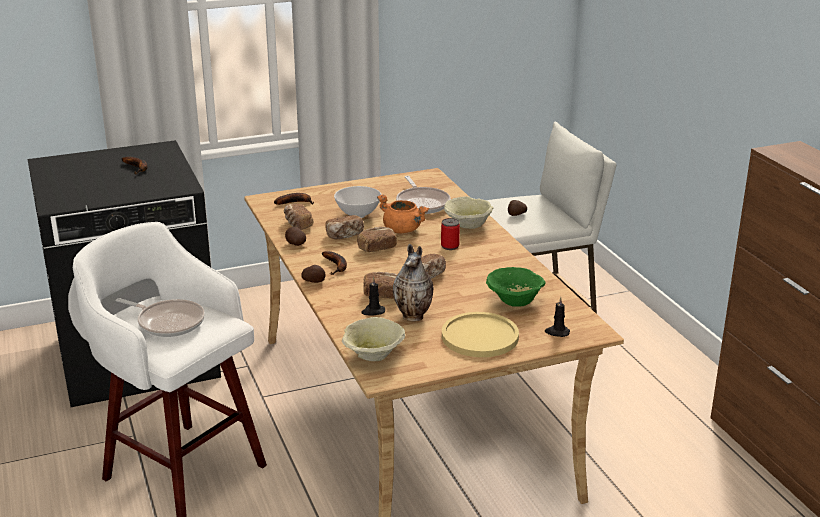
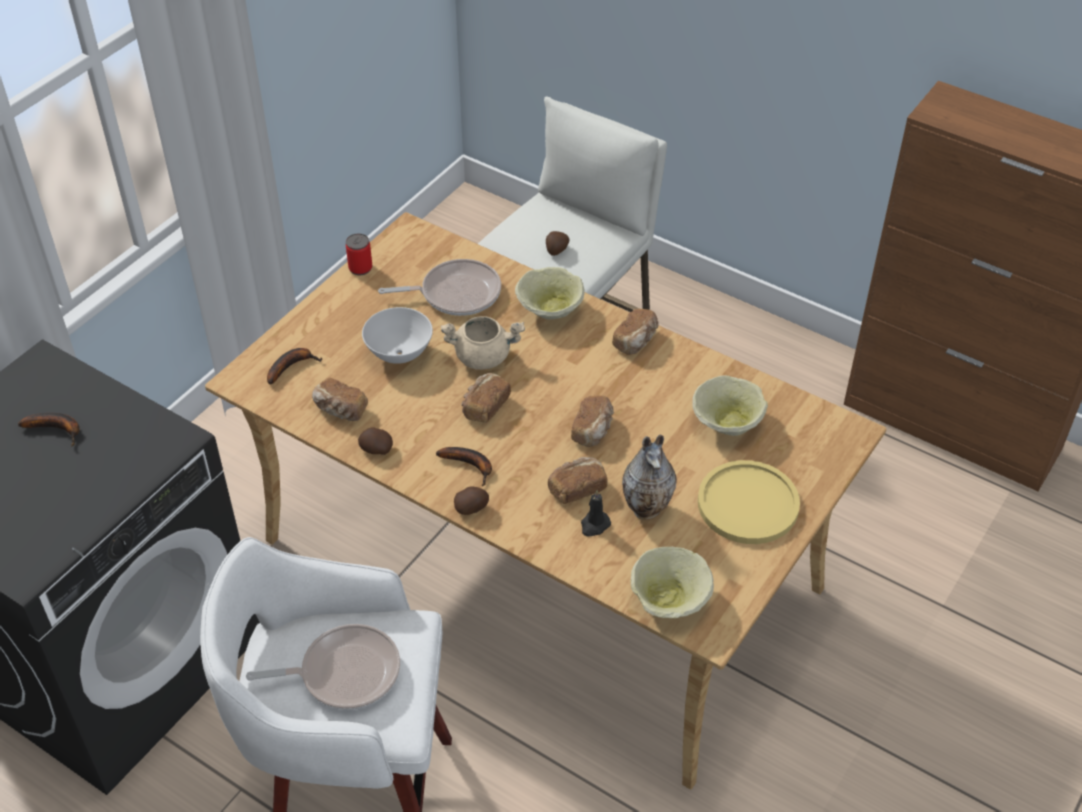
camera: 35 degrees left, 20 degrees up
(345, 235) = (422, 402): bread -> bread (636, 341)
(403, 230) = (483, 357): orange cooking pot -> beige cooking pot
(422, 203) = (456, 294): frying pan -> frying pan turned 45 degrees counterclockwise
(450, 246) = (567, 361): can -> can (360, 268)
(515, 300) = (727, 422): green bowl -> beige bowl
(557, 332) = (816, 453): black candle -> none

